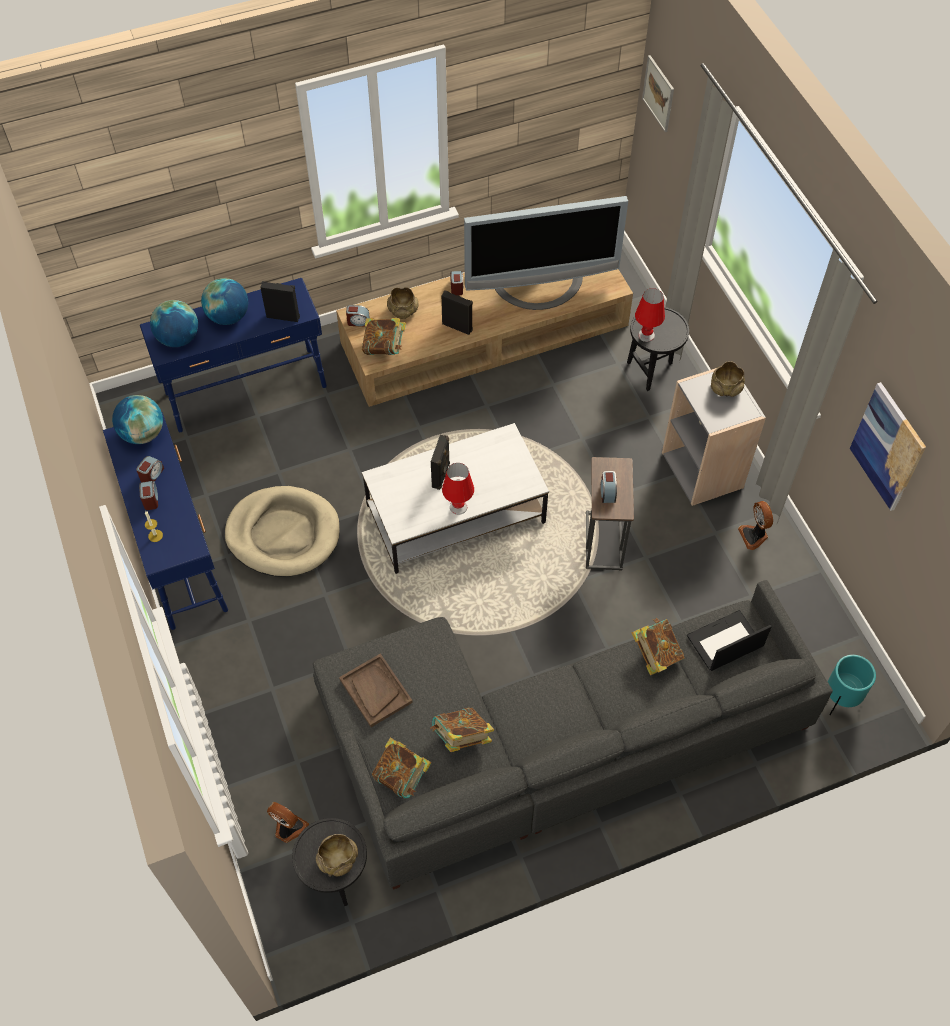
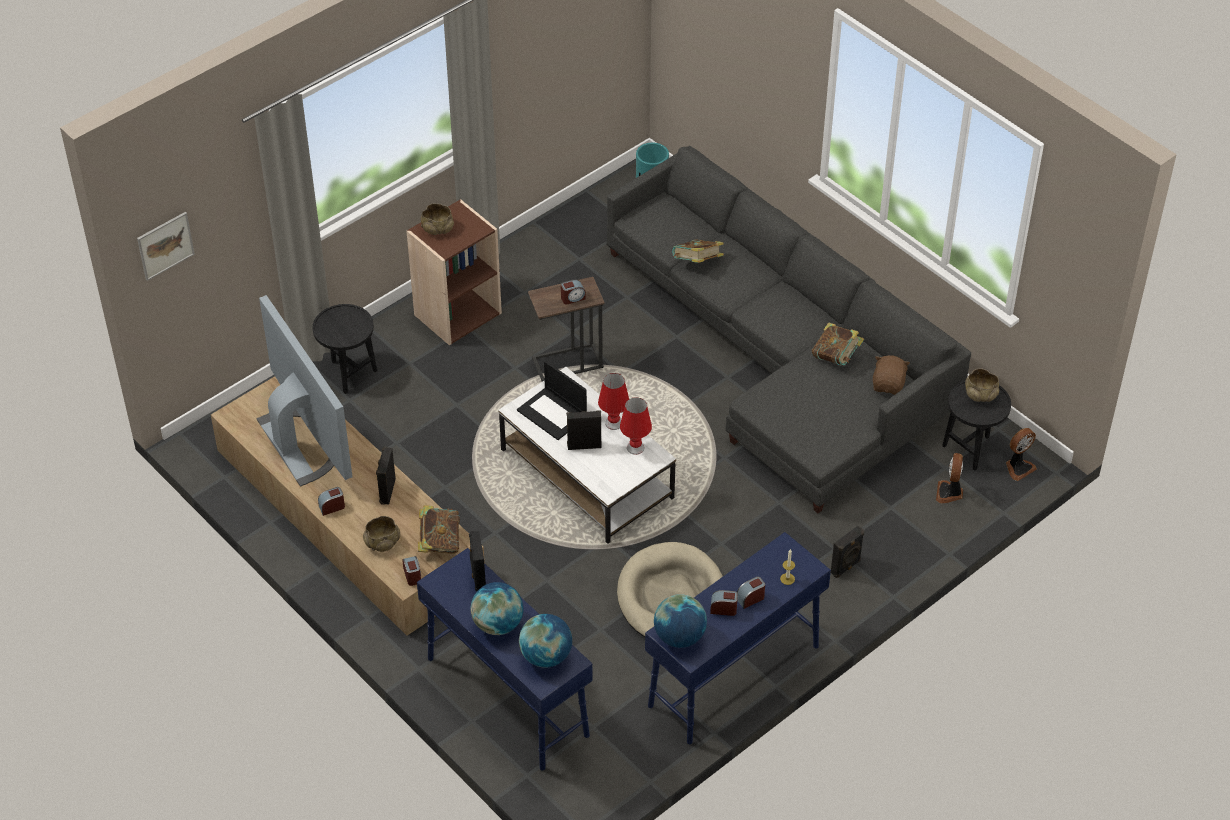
camera: 110 degrees left, 10 degrees down
(246, 689) = (846, 567): none -> black speaker
(375, 691) = (827, 421): brown tray -> none
(402, 776) = (889, 385): book -> brown plush toy
(646, 335) = (355, 332): red table lamp -> red table lamp (635, 447)
(703, 470) = (458, 313): grey bookcase -> brown bookcase
(724, 642) = (665, 226): laptop -> laptop (553, 414)
(754, 536) = (516, 268): fan -> fan (1018, 467)
(888, 447) = (532, 57): picture -> none

